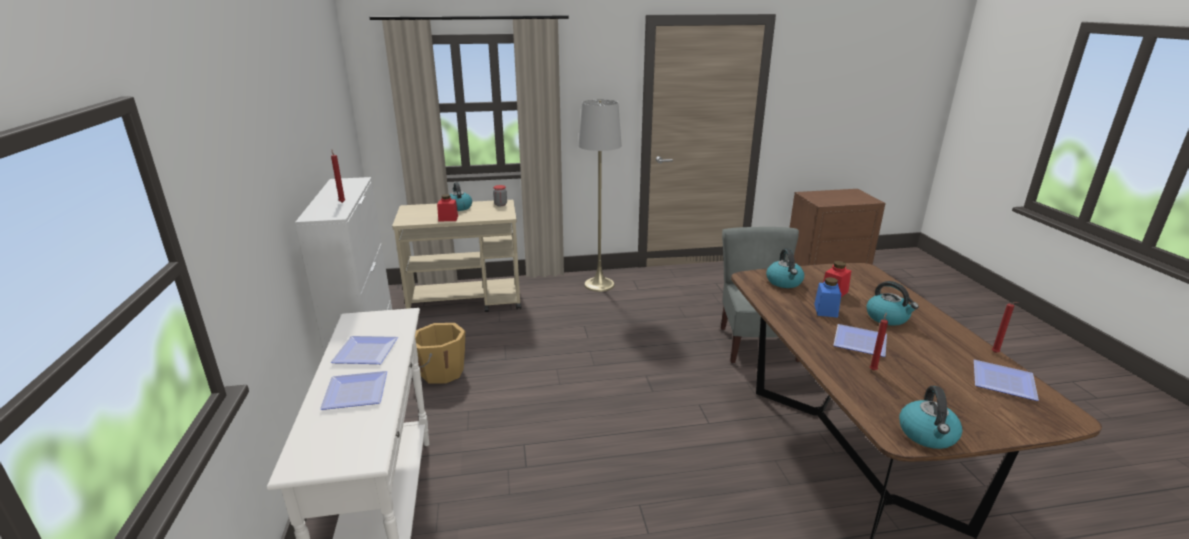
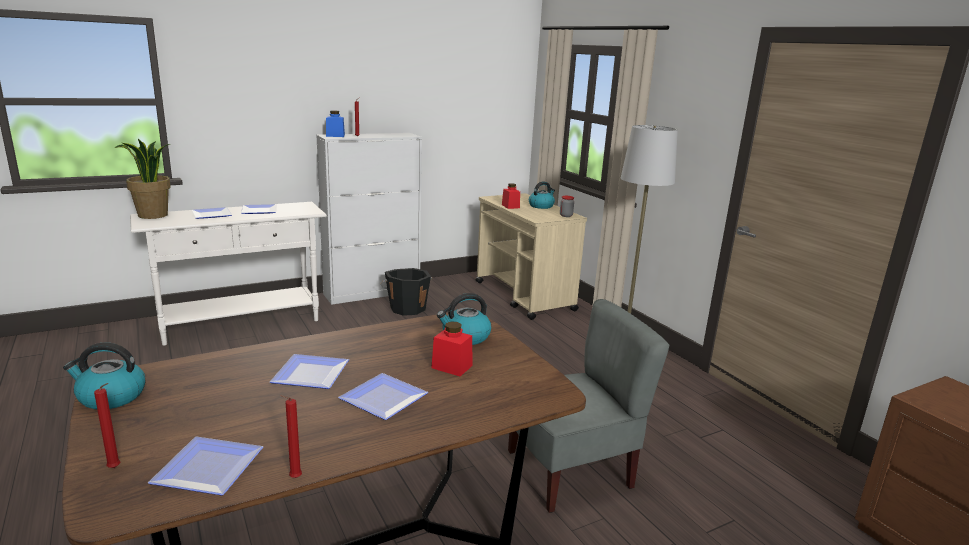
camera: 70 degrees right, 5 degrees down
(307, 454) = (153, 215): none -> potted plant
(441, 372) = (407, 308): orange bucket -> black bucket
(825, 310) = (392, 358): blue jar -> blue jar (335, 135)
(873, 369) = (246, 378): red candle -> red candle (116, 468)
(887, 318) = (387, 399): kettle -> plate

